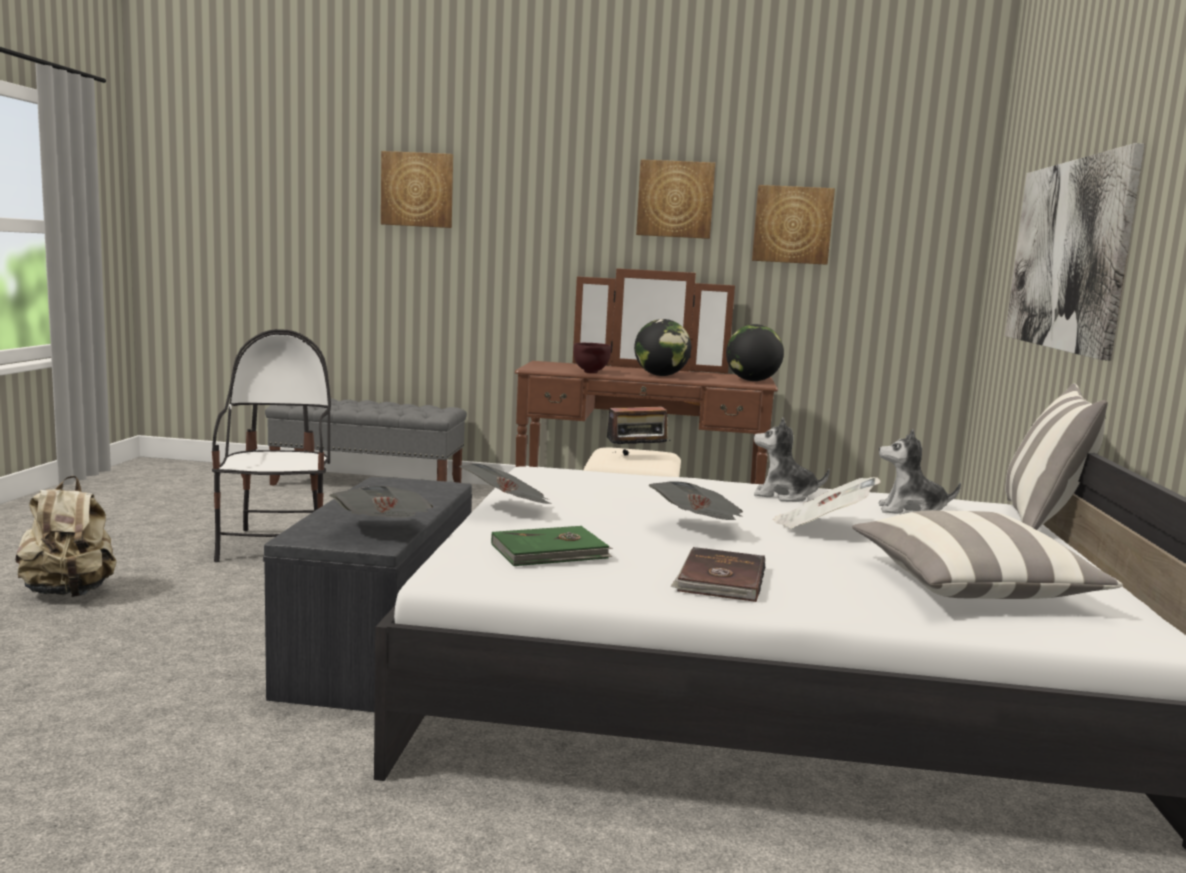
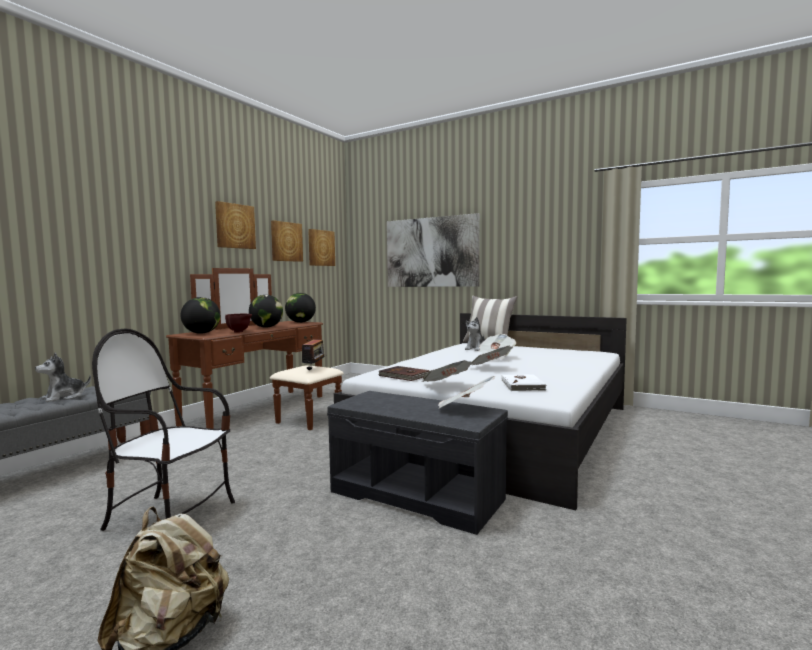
camera: 65 degrees left, 5 degrees down
(417, 189) = (52, 209): picture -> picture (321, 248)
(551, 552) = (523, 385): green book -> white book
(559, 365) = (201, 333): none -> globe
(719, 579) = (558, 373): brown book -> brown book (404, 376)
(784, 496) = (442, 356): plush toy -> plush toy (64, 397)
(972, 587) = (561, 356): pillow -> none

